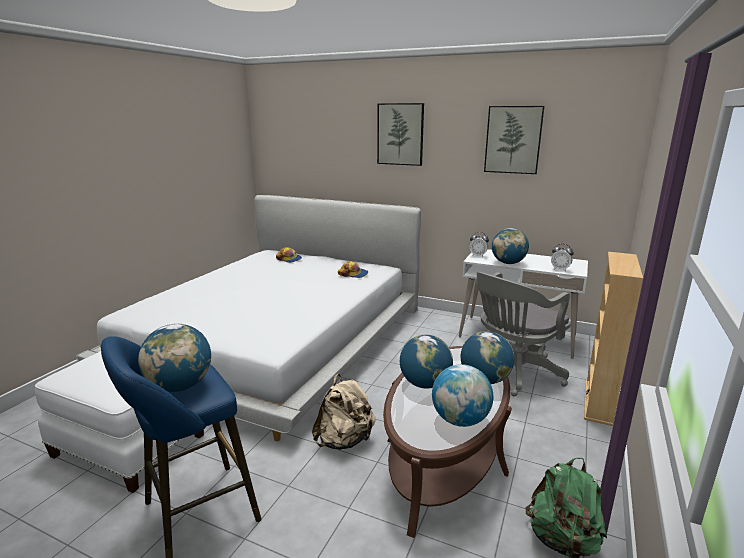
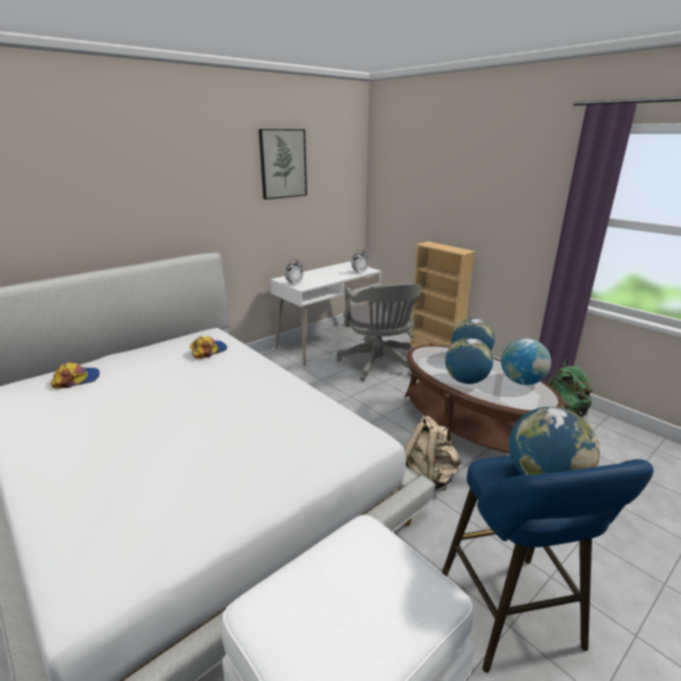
camera: 65 degrees left, 5 degrees up
(400, 134) = (164, 165): picture -> none
(508, 263) = (326, 280): globe -> none

